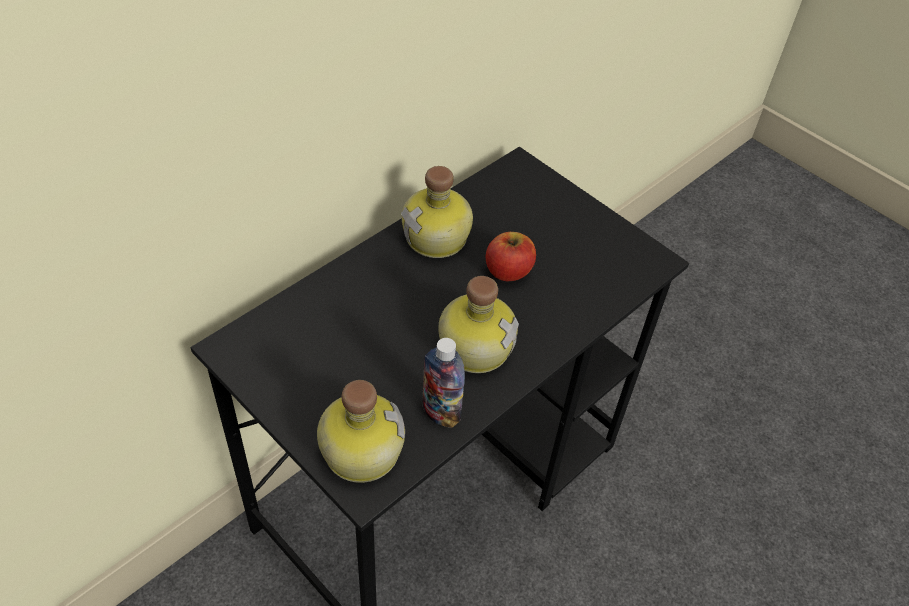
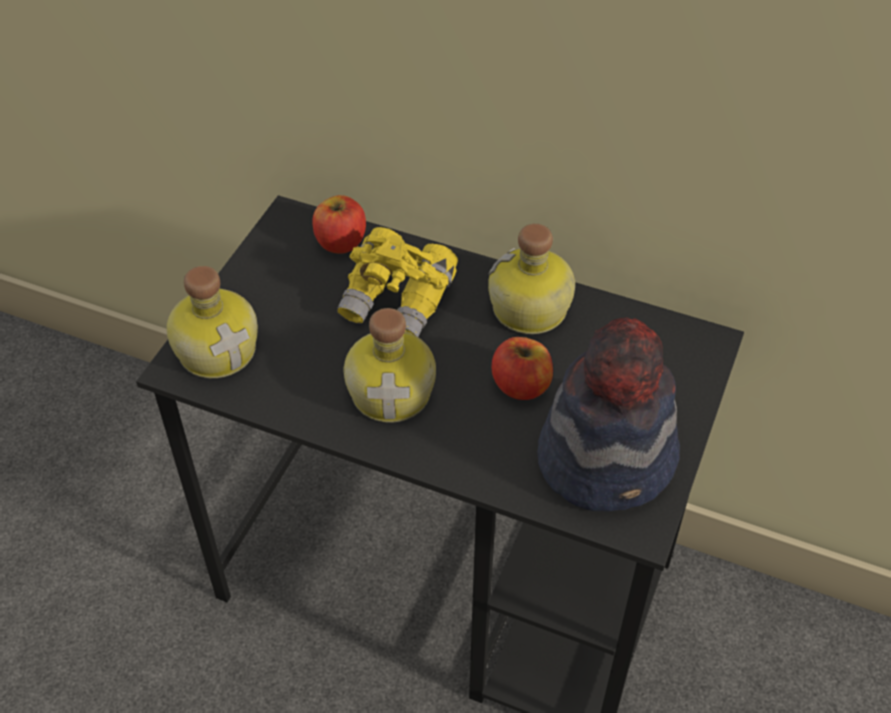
camera: 70 degrees right, 0 degrees up
(286, 322) = (340, 242): none -> apple
(381, 309) = (399, 302): none -> yellow binoculars
(441, 413) = (290, 393): bottle -> none
(594, 252) = (608, 457): none -> hat

